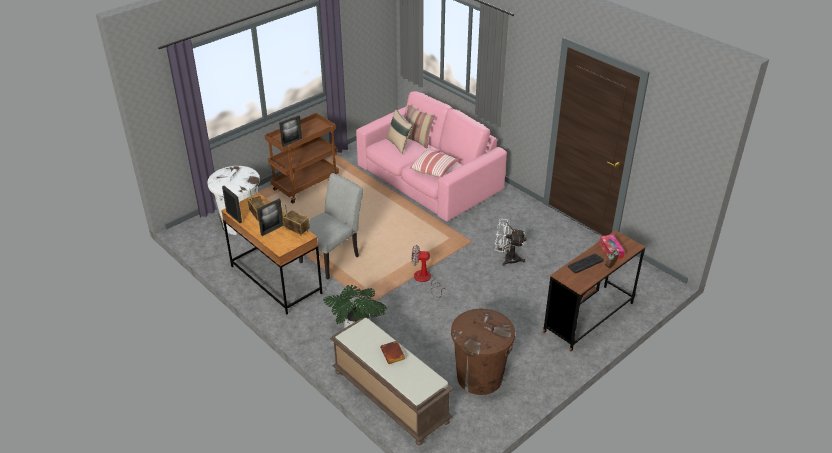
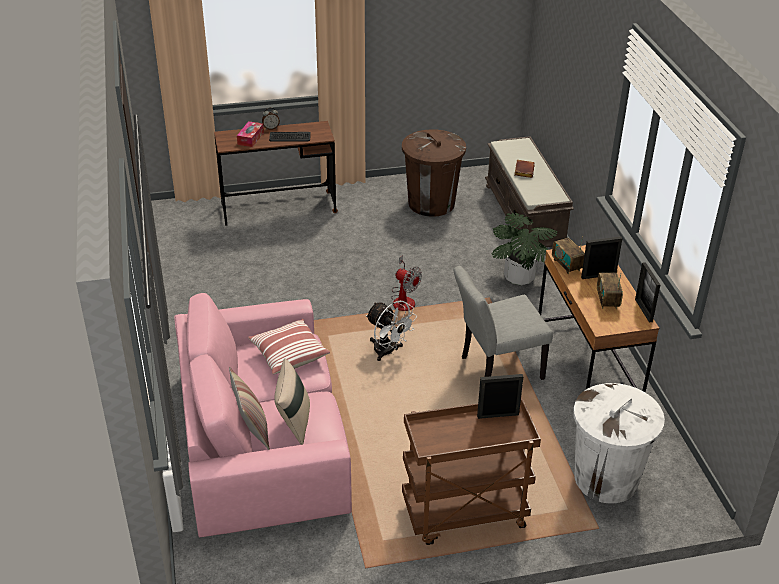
camera: 150 degrees left, 0 degrees up
(507, 258) = (288, 287): white fan -> white fan (388, 352)

